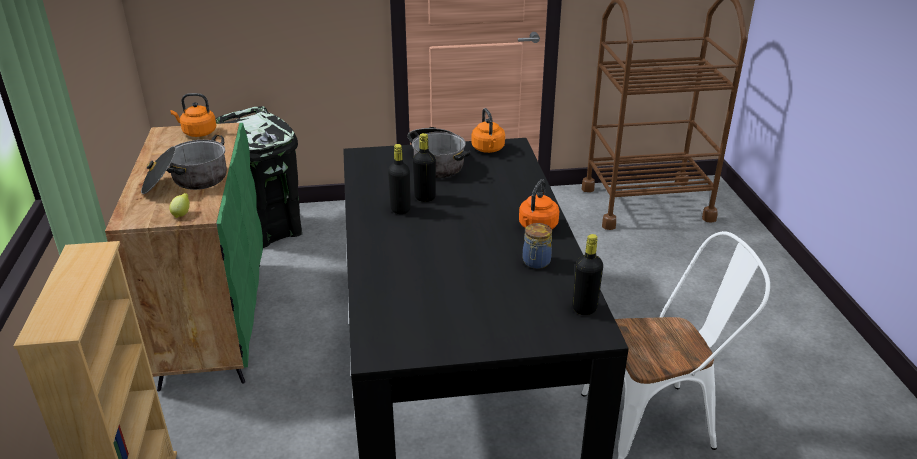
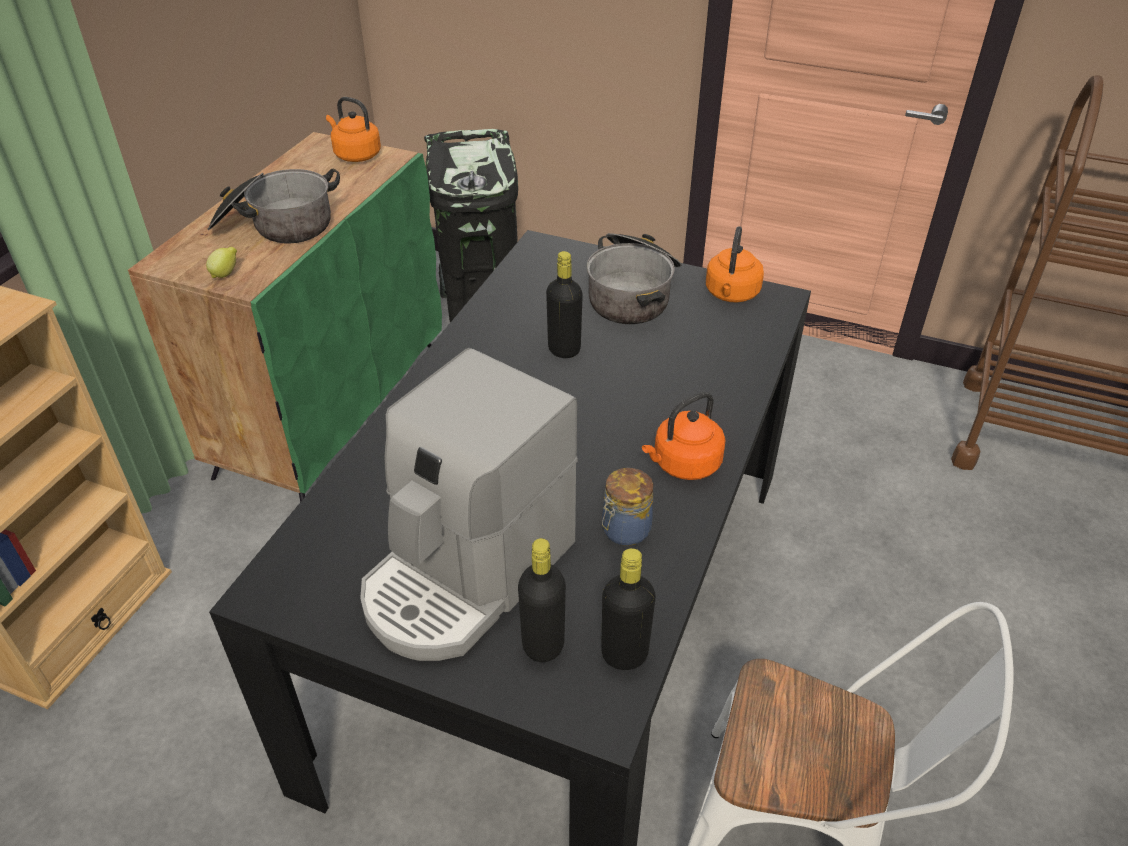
camera: 30 degrees right, 10 degrees up
(400, 209) = (513, 358): black bottle -> black bottle (543, 645)
(477, 307) = (466, 575): none -> coffee machine

